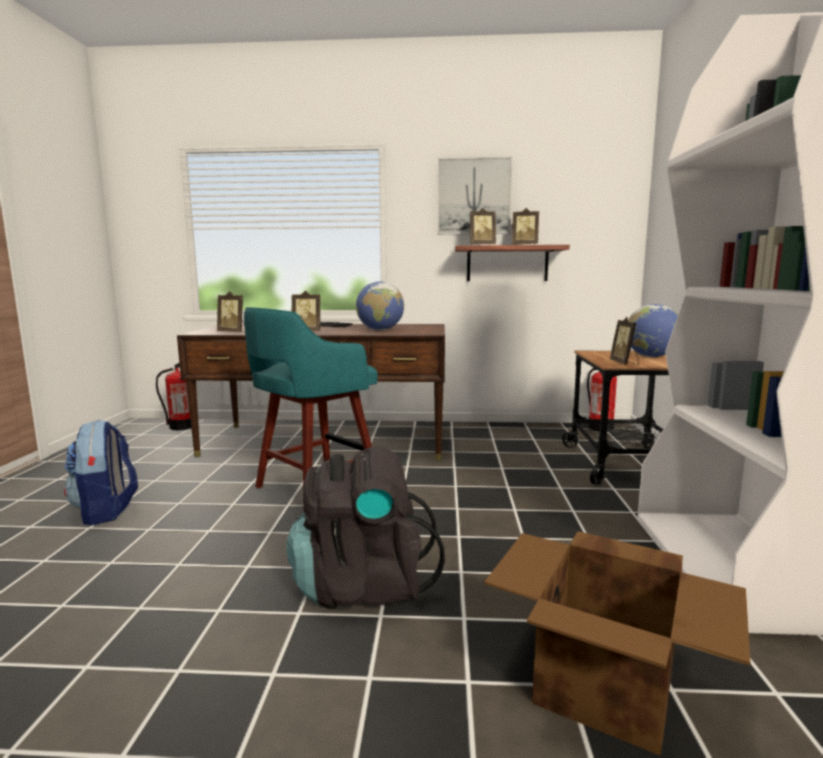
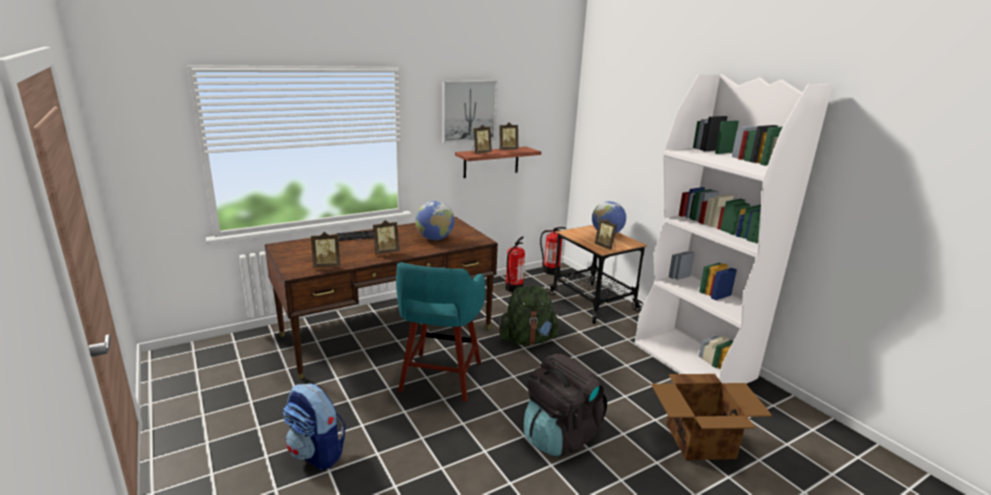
camera: 35 degrees left, 10 degrees up
(182, 427) = (225, 349): fire extinguisher -> fire extinguisher (513, 288)
(472, 480) = (528, 340): none -> green backpack

